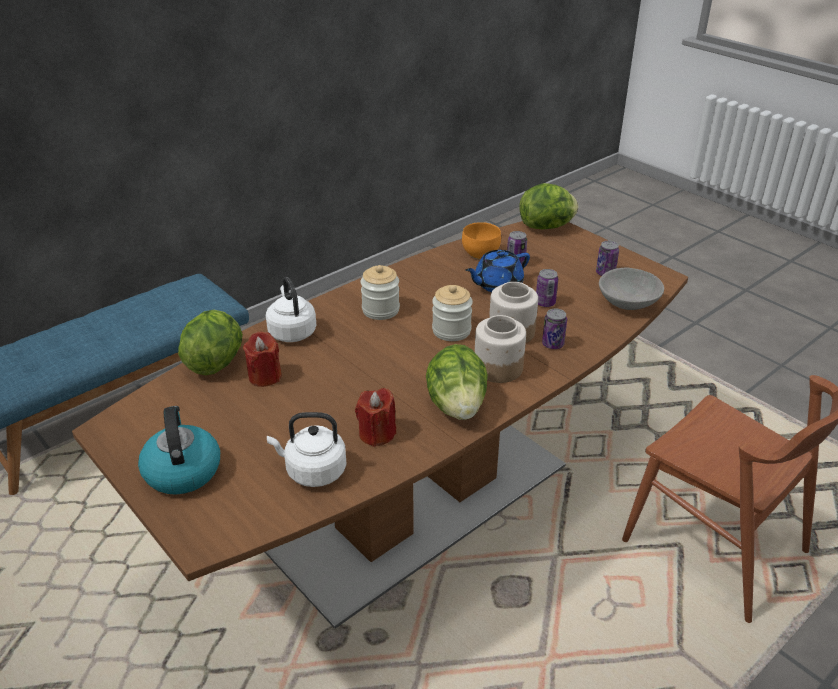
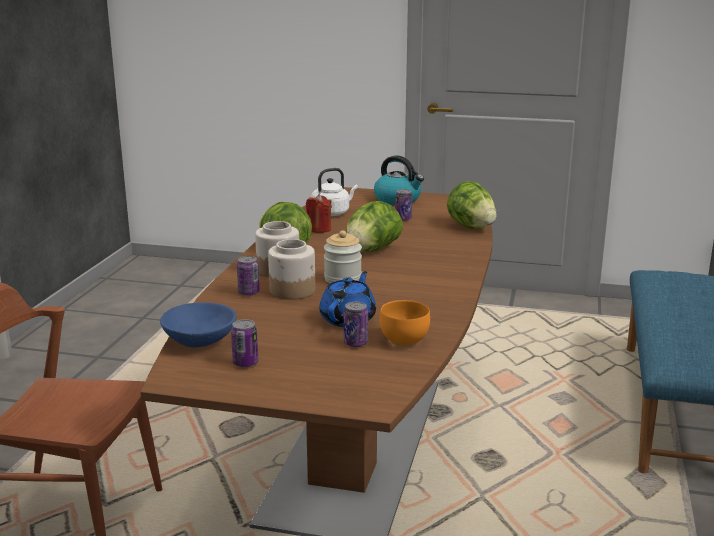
camera: 145 degrees right, 15 degrees down
(265, 376) = (428, 230): red candle -> none
(291, 331) = (458, 249): white kettle -> none
(380, 310) = (419, 275): jar -> none
(545, 303) = (285, 318): can -> can (403, 218)
(547, 226) = (371, 398): lettuce -> lettuce (372, 250)
(628, 303) = (199, 341): grey bowl -> blue bowl

